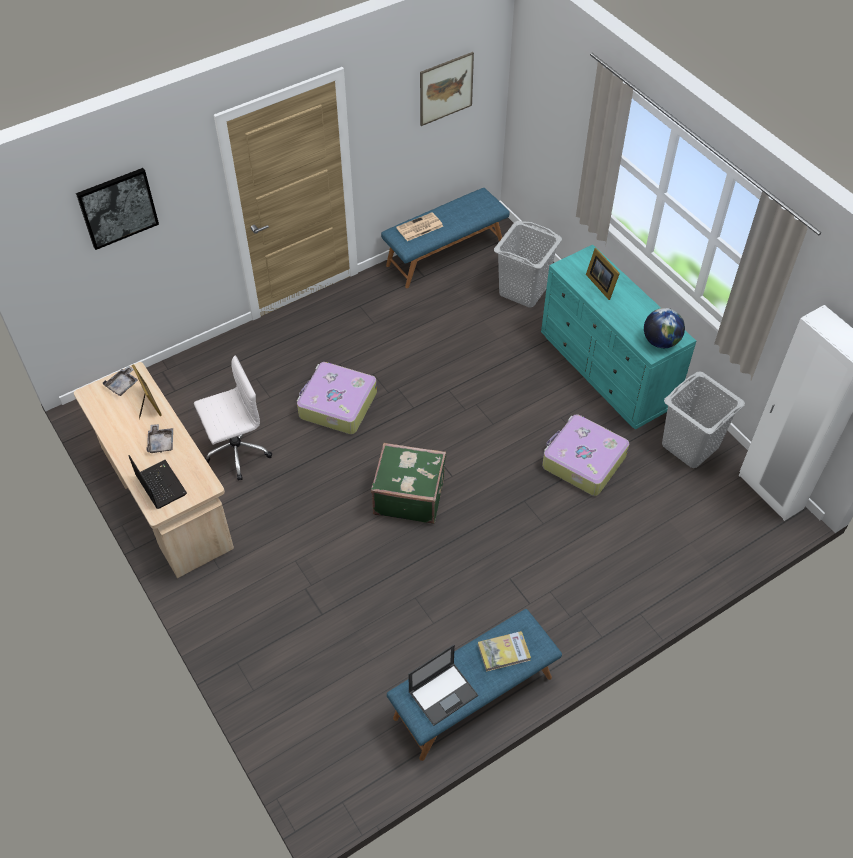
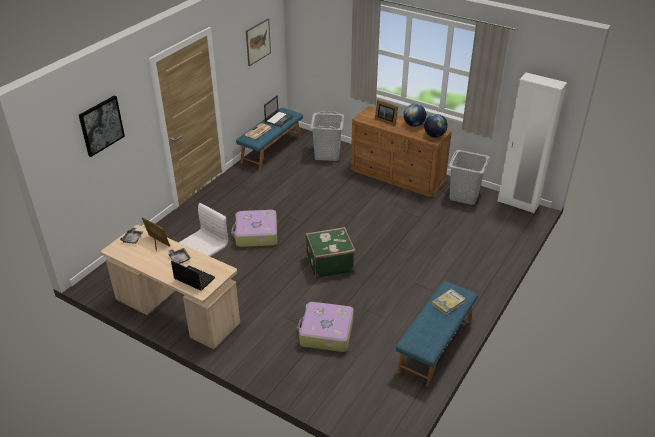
camera: 25 degrees left, 15 degrees down
(443, 693) = (429, 333): laptop -> laptop (279, 119)
(582, 461) = (414, 219): suitcase -> suitcase (326, 333)
(607, 371) = (398, 177): turquoise dresser -> brown dresser
(641, 308) = (414, 125): none -> globe

